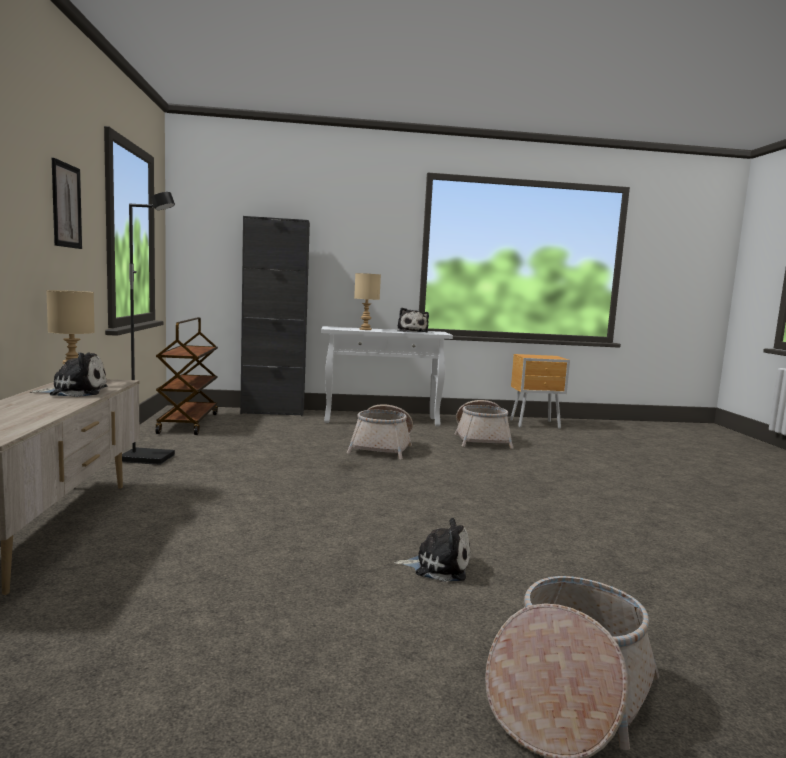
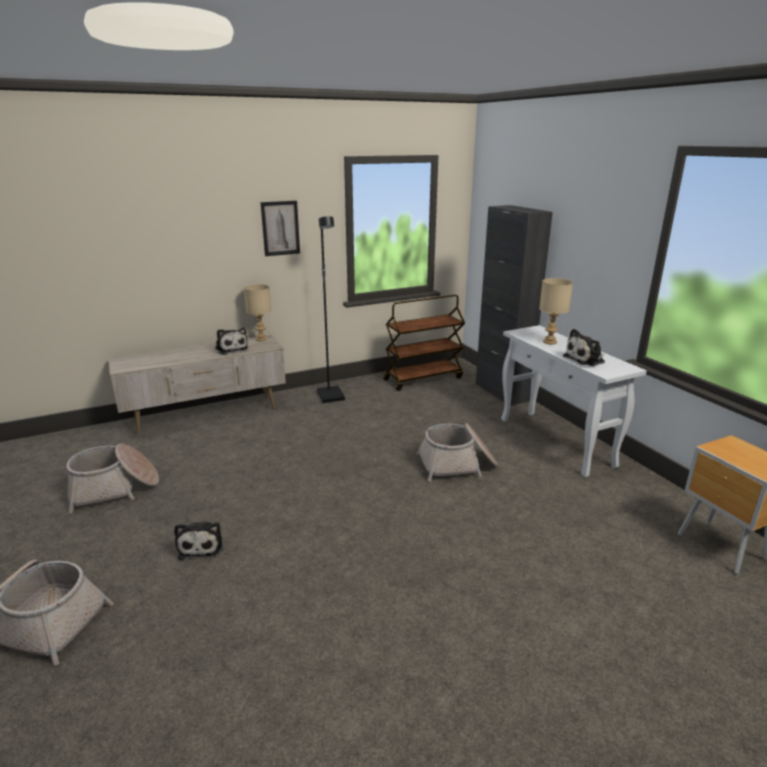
camera: 70 degrees right, 15 degrees up
(481, 439) = (567, 514): basket -> basket (115, 489)

